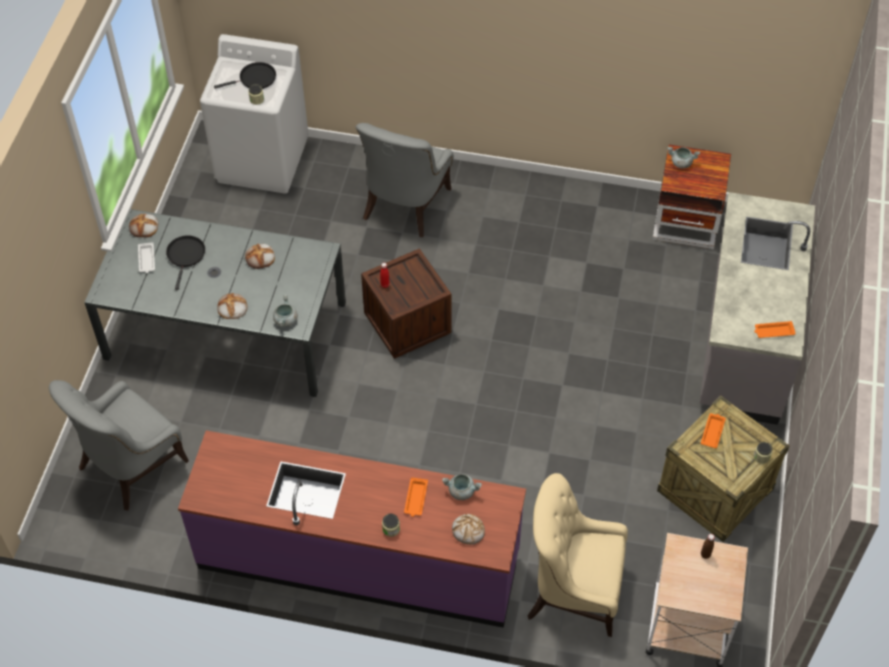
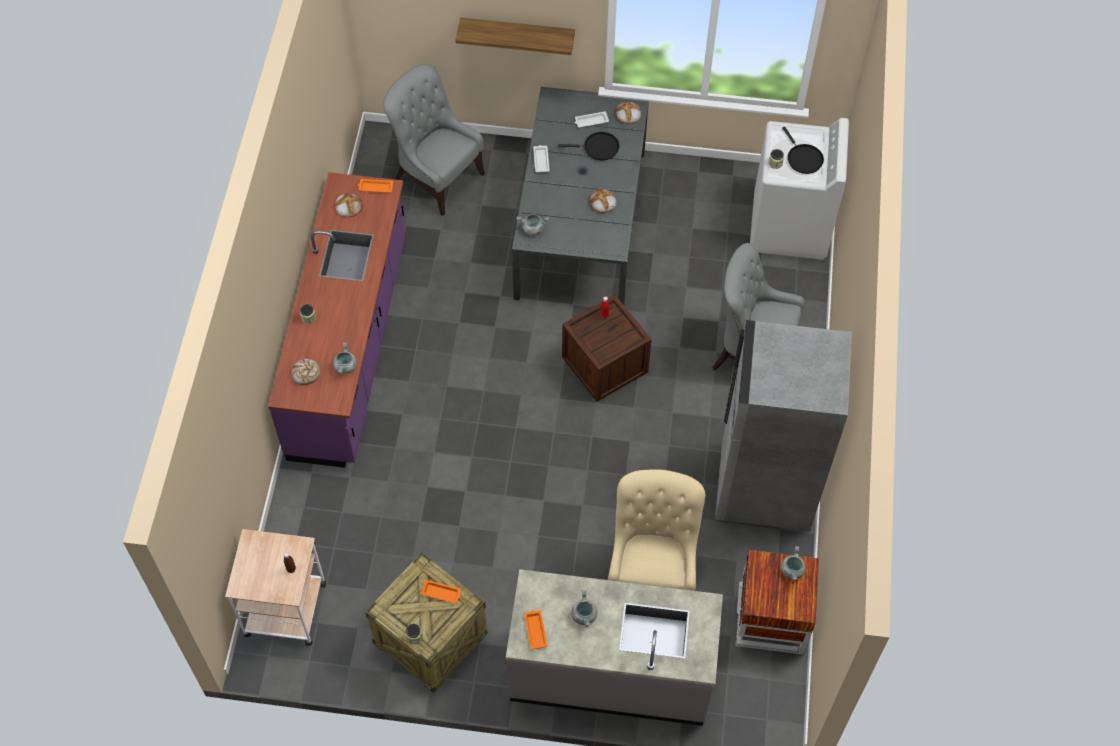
camera: 85 degrees right, 5 degrees up
(53, 271) = (517, 33): none -> shelf
(191, 307) = (541, 160): none -> white tray
(232, 308) = (543, 189): bread -> bread (348, 206)
(416, 499) = (337, 333): orange tray -> orange tray (375, 187)
(554, 211) = (765, 487): none -> grey fridge
(572, 591) = (321, 514): beige chair -> beige chair (651, 573)
(755, 293) = (584, 615): none -> grey cooking pot

